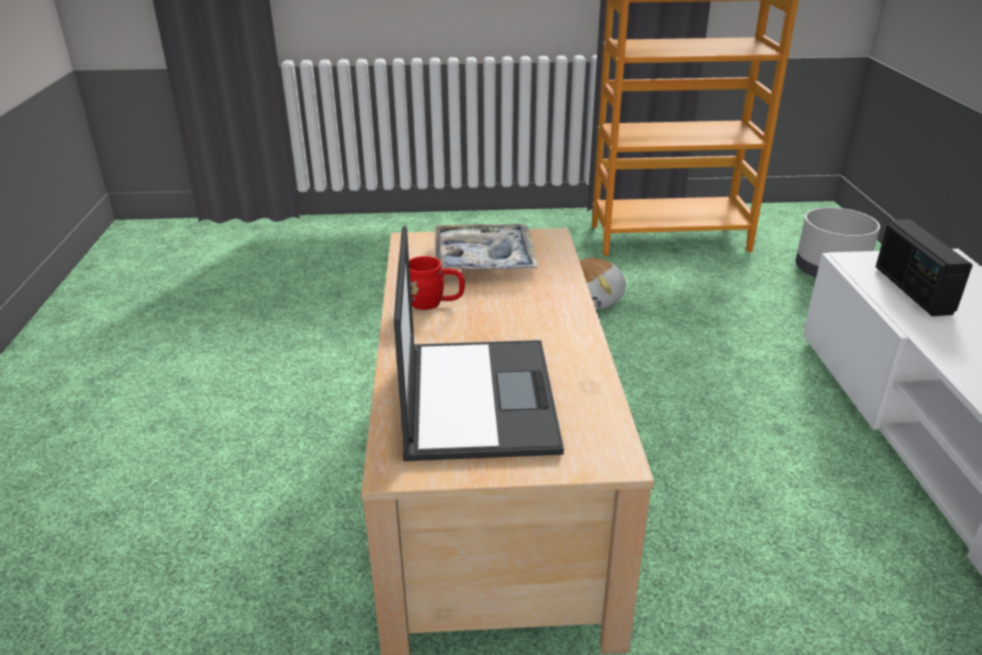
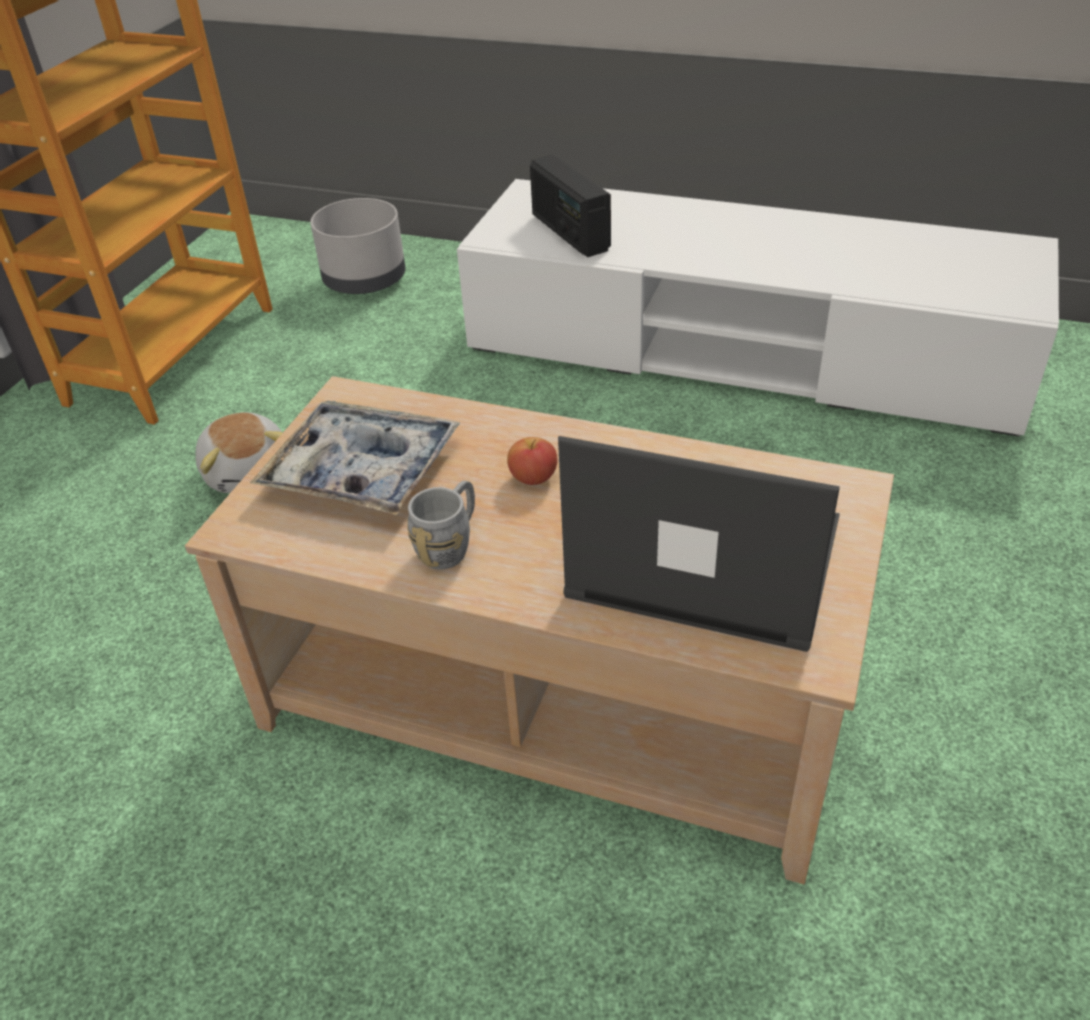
camera: 65 degrees left, 10 degrees up
(434, 303) = (450, 545): red mug -> grey mug
(519, 315) = (533, 477): none -> apple
(912, 290) = (569, 232): radio -> radio turned 45 degrees clockwise

